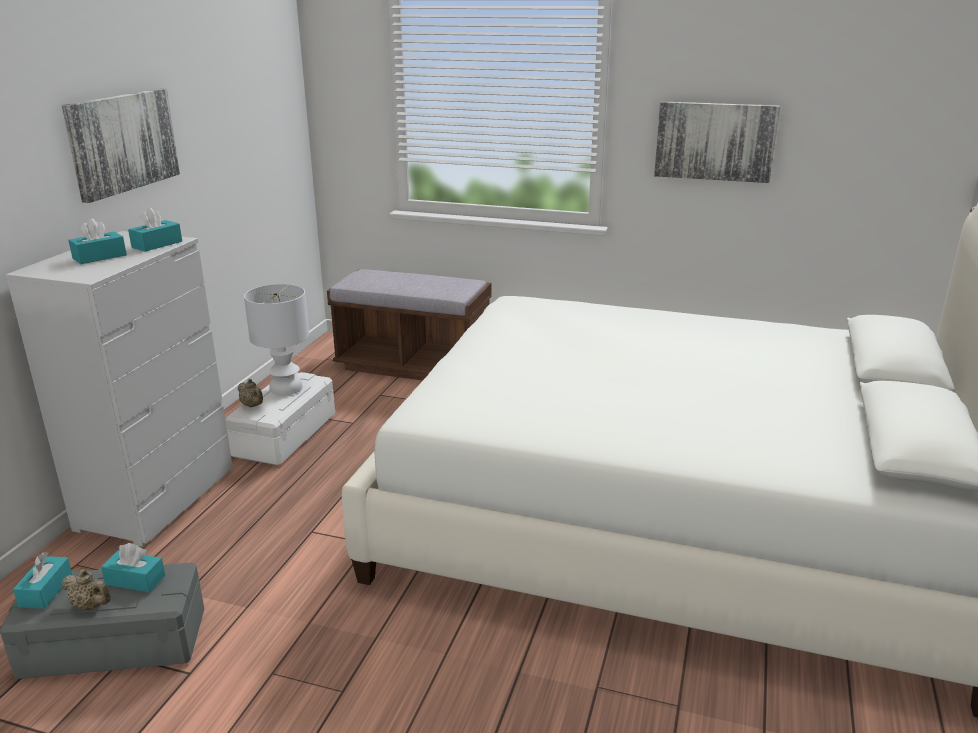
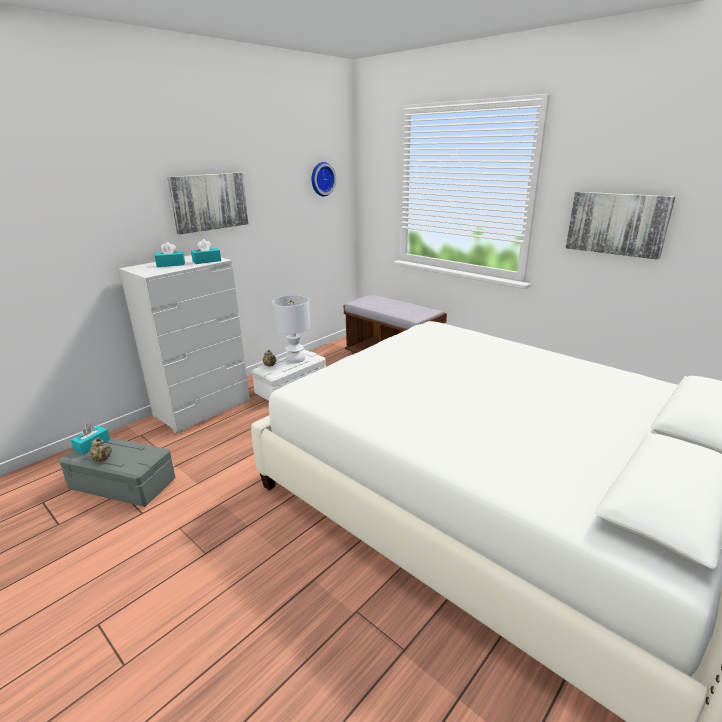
camera: 25 degrees right, 0 degrees up
(135, 580) = (133, 451): turquoise tissue box -> none
(264, 90) = (321, 179): none -> wall clock

